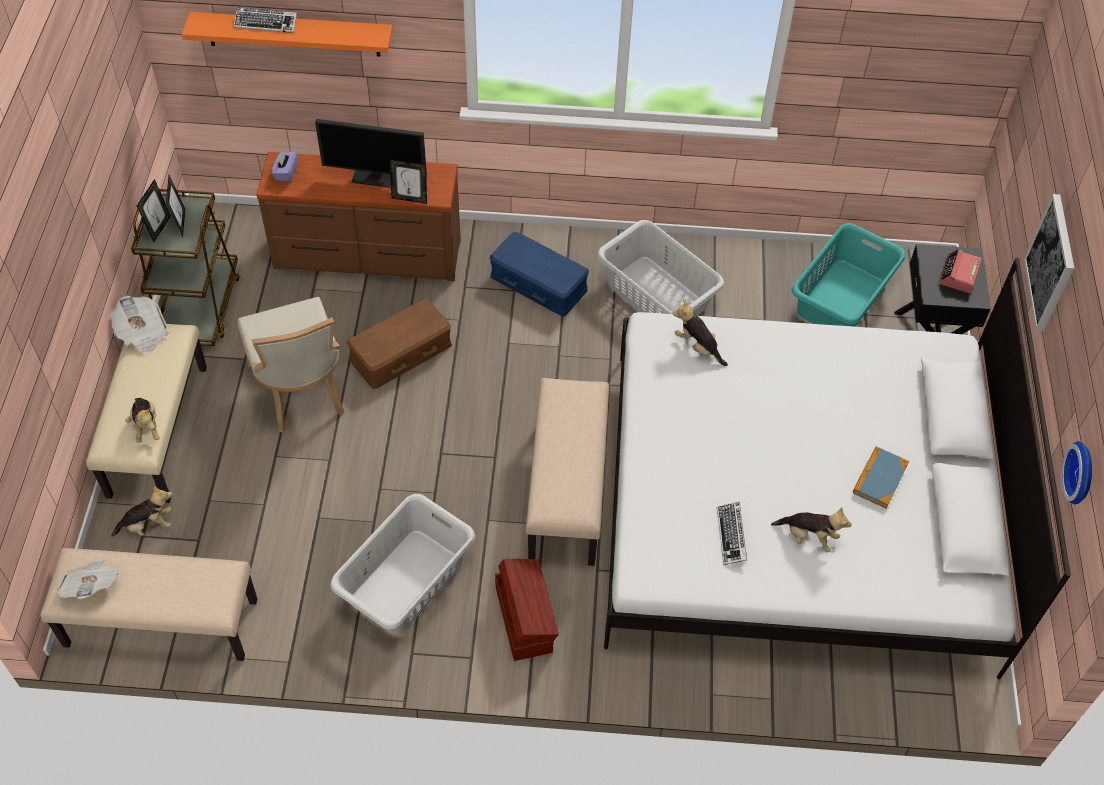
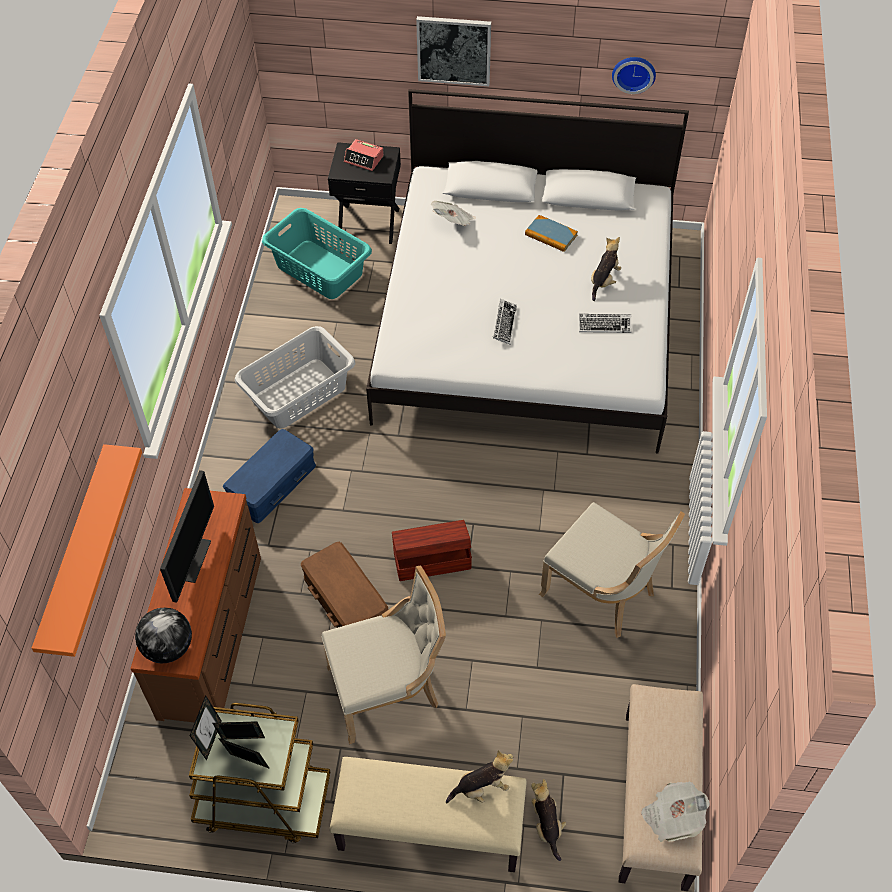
camera: 85 degrees left, 0 degrees up
(142, 334) = (356, 806): newspaper -> newspaper (453, 221)
(266, 23) = (74, 564): keyboard -> keyboard (504, 324)
(286, 173) = (169, 647): purple tissue box -> globe
(405, 581) = (603, 593): grey laundry basket -> beige chair
(410, 199) = (228, 528): picture frame -> picture frame (210, 739)
(525, 618) = (634, 505): brown storage box -> brown storage box (431, 560)
(568, 490) = (509, 470): beige bench -> none
(698, 347) = (418, 329): plush toy -> none

